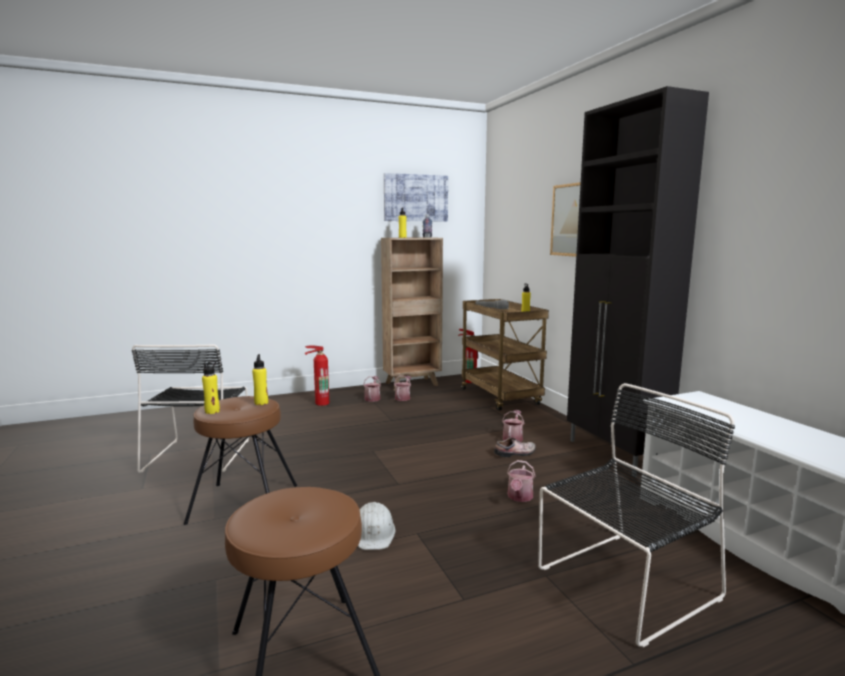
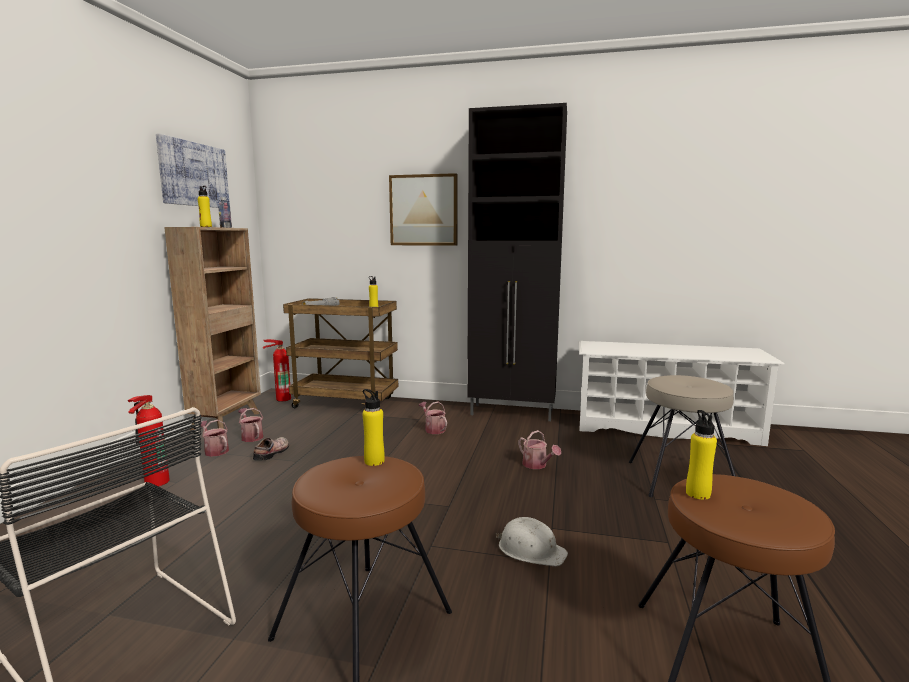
camera: 55 degrees left, 0 degrees up
(212, 411) = (359, 496): yellow bottle -> yellow bottle (698, 493)
(516, 453) = (463, 439): shoe -> shoe (273, 453)
(623, 585) = (680, 479): black chair -> beige stool

